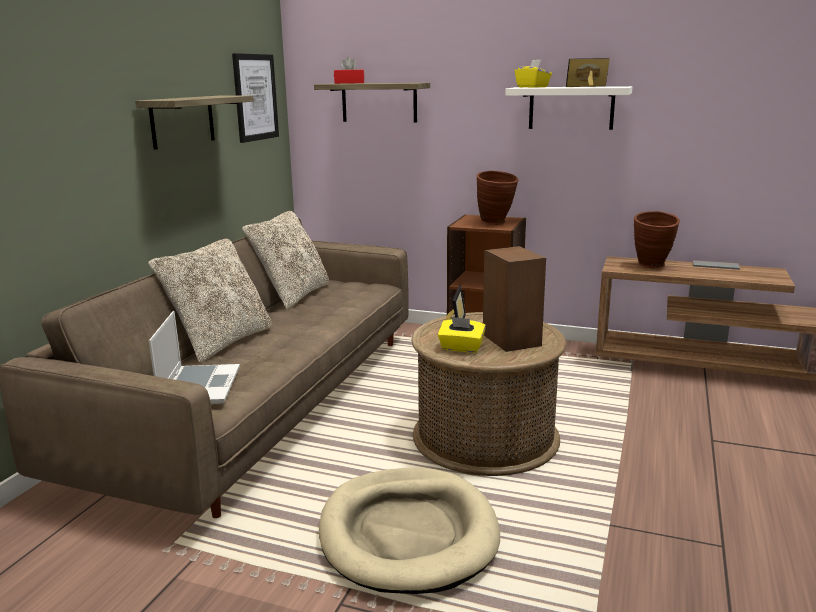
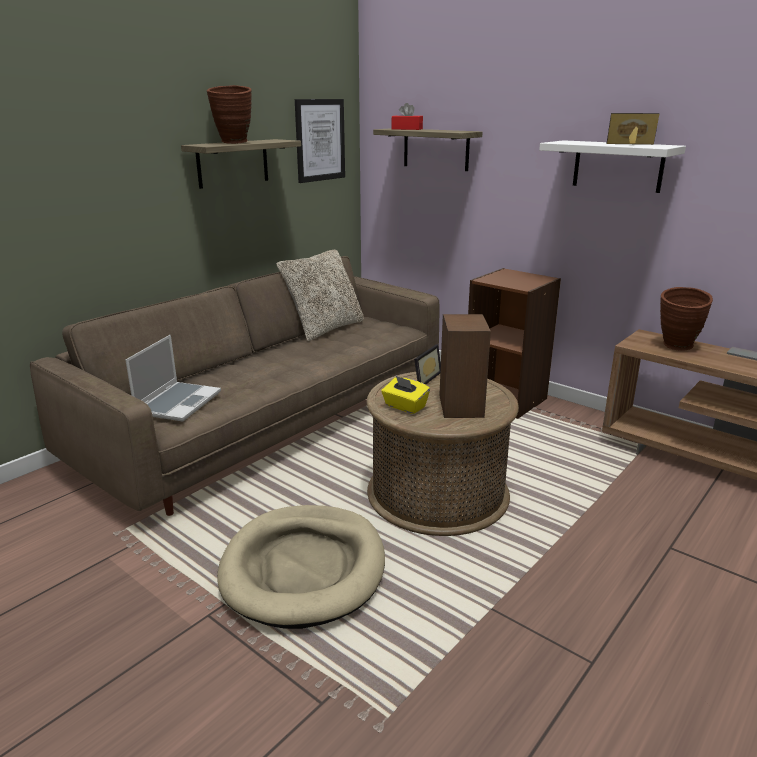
camera: 20 degrees right, 5 degrees up
(221, 340) = (231, 362): beige pillow -> none
(496, 223) = (522, 282): brown vase -> brown vase (234, 143)
(532, 87) = (573, 142): yellow tissue box -> none

